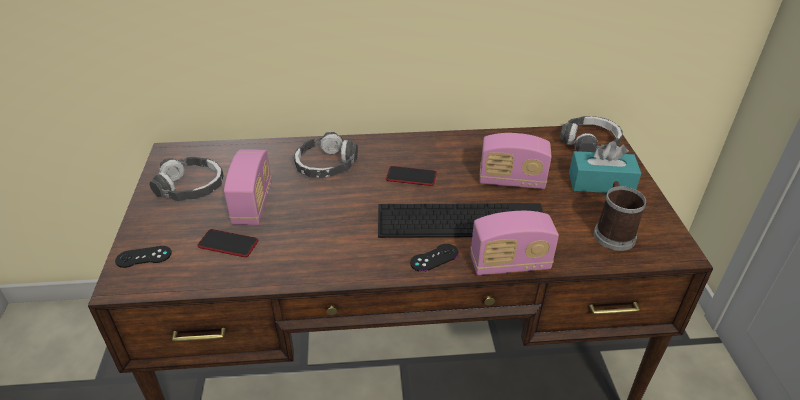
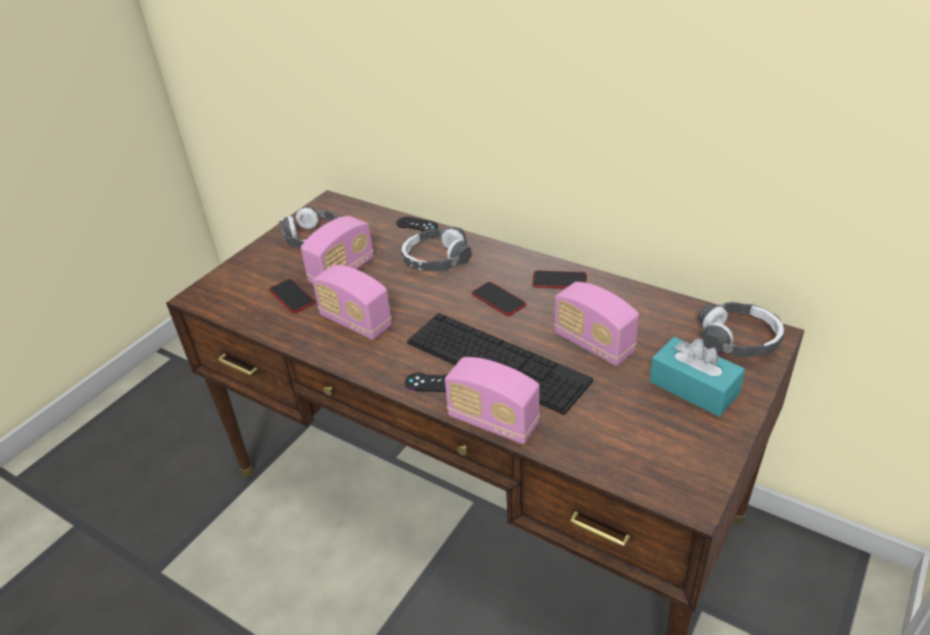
camera: 40 degrees right, 0 degrees up
(143, 257) = (230, 282): black game controller -> black game controller (417, 225)
(315, 240) = (356, 322): none -> radio
(439, 147) = (559, 281): none -> phone
(612, 233) = (638, 444): mug -> none

